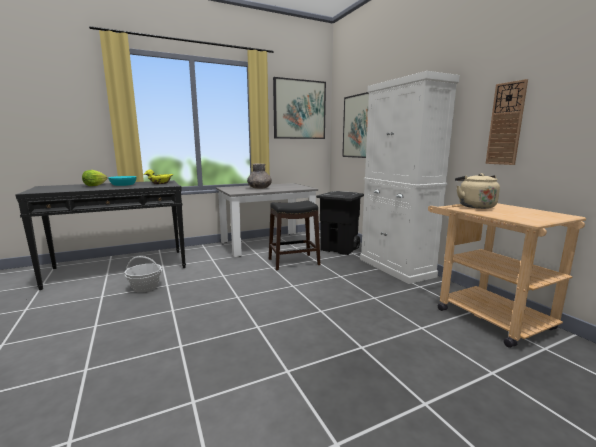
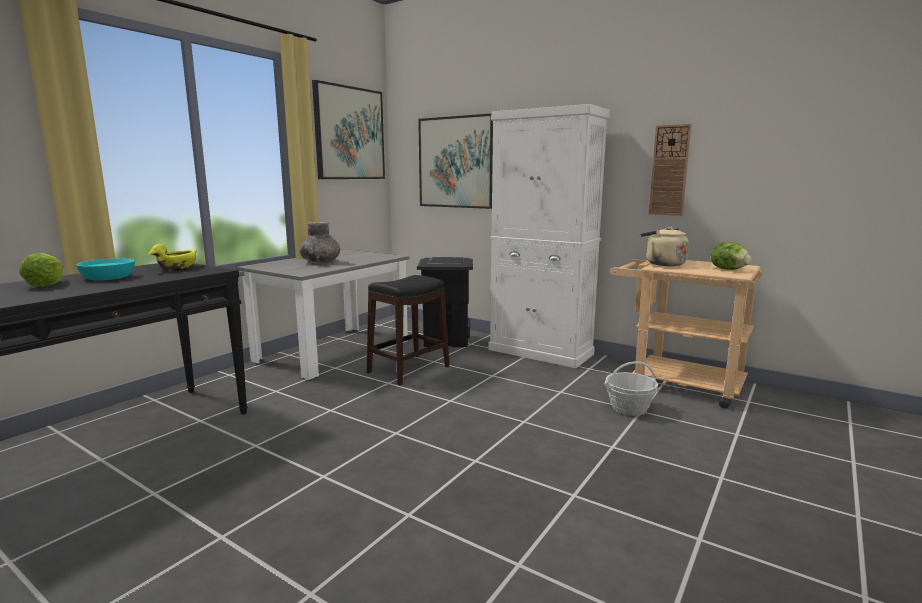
camera: 30 degrees left, 0 degrees up
(145, 287) = (220, 458): basket -> basket (629, 408)
(533, 216) = (728, 269): none -> lettuce

